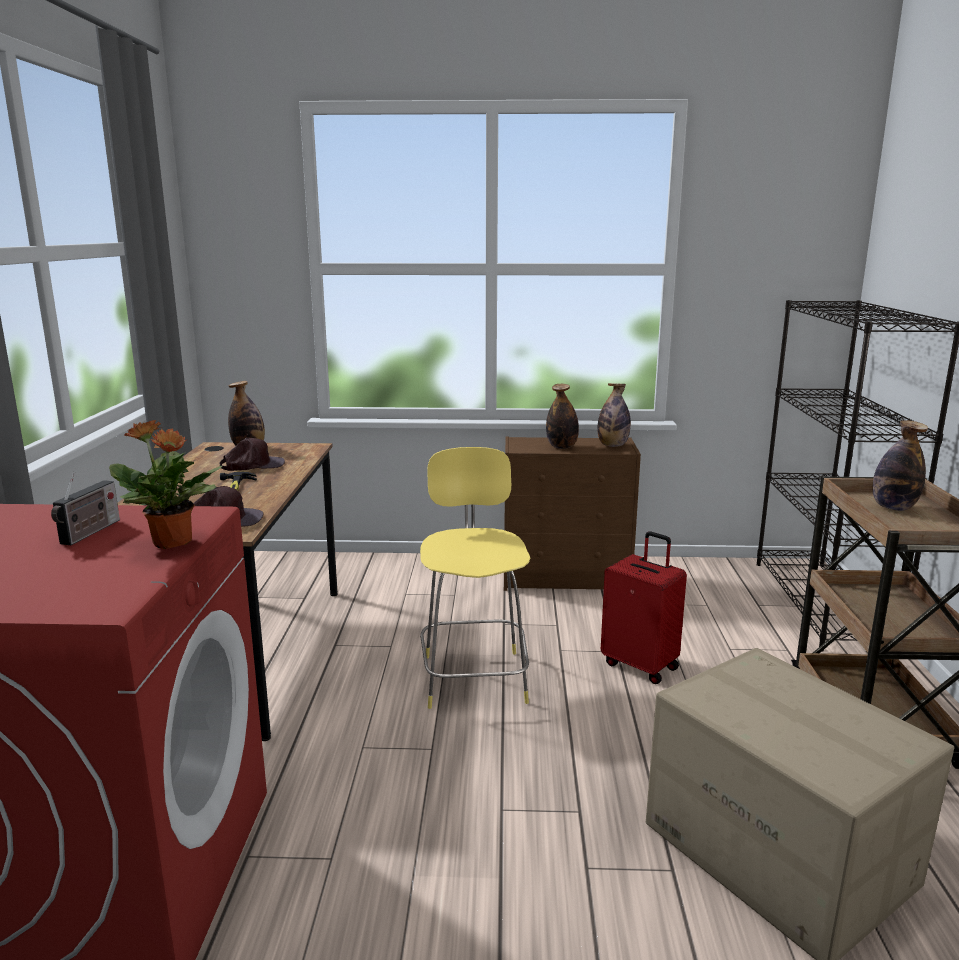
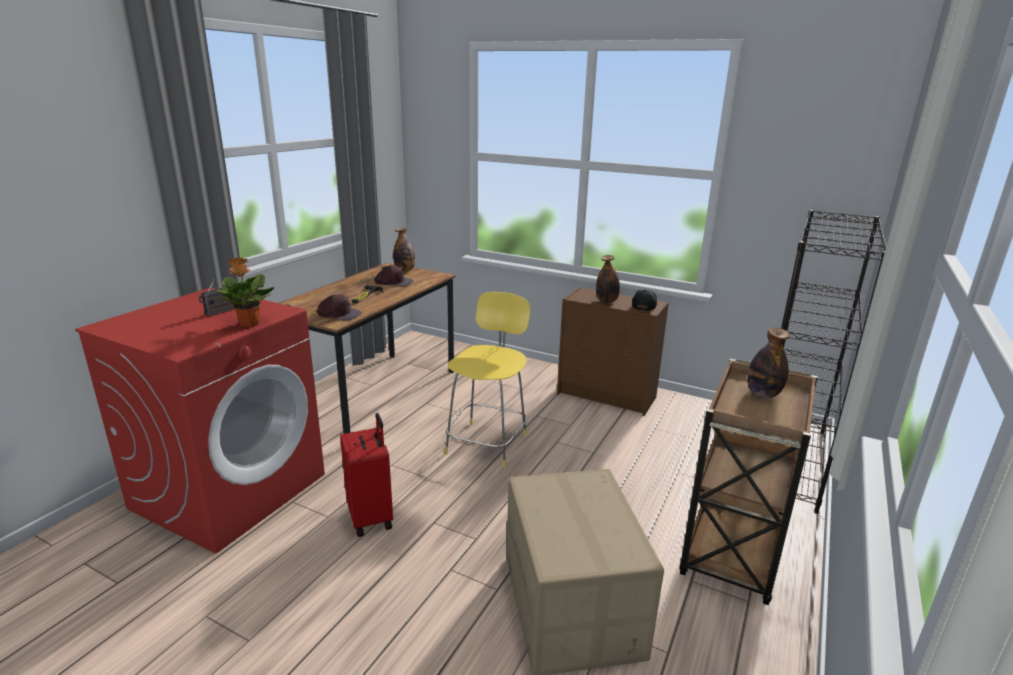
camera: 25 degrees right, 5 degrees up
(612, 445) = (644, 306): bottle -> black cap
(641, 665) = (601, 466): red suitcase -> red suitcase (371, 517)

